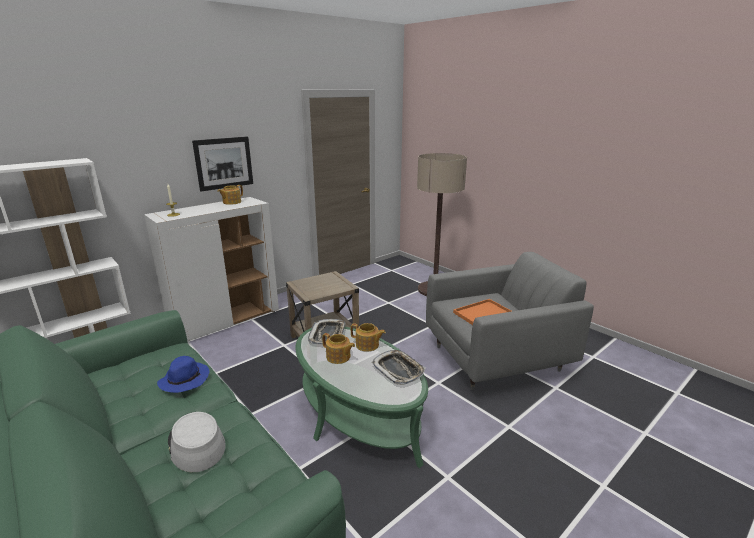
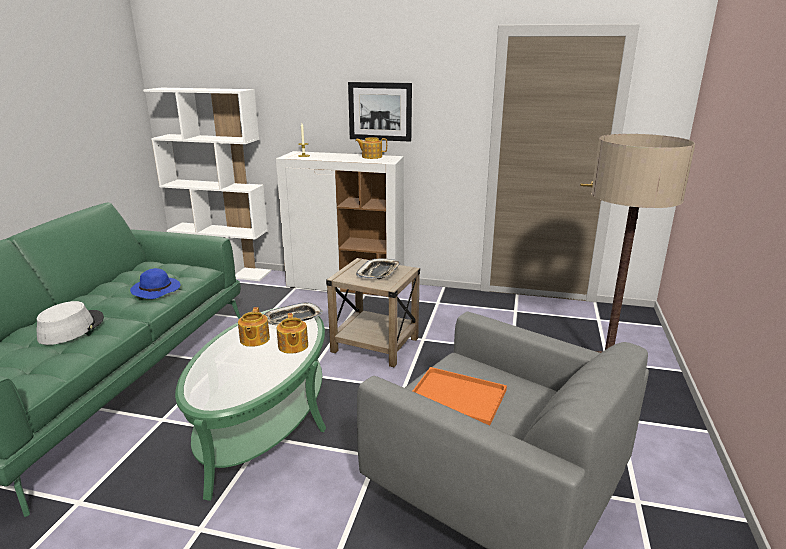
camera: 55 degrees right, 0 degrees up
(398, 370) = (256, 381): tray -> tray (379, 273)

